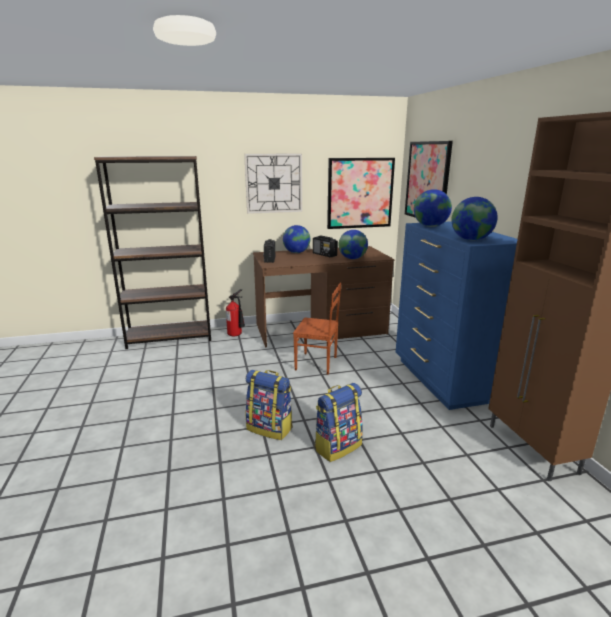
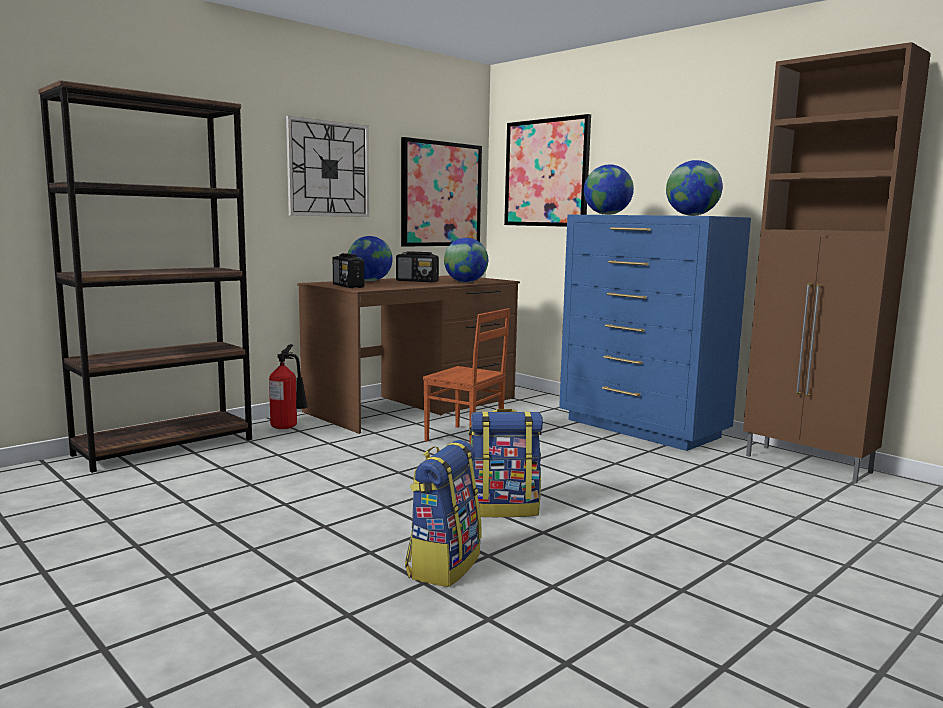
camera: 30 degrees left, 10 degrees down
(316, 364) = (464, 438): brown chair -> brown chair turned 45 degrees clockwise
(337, 446) = (616, 505): backpack -> backpack (443, 565)

